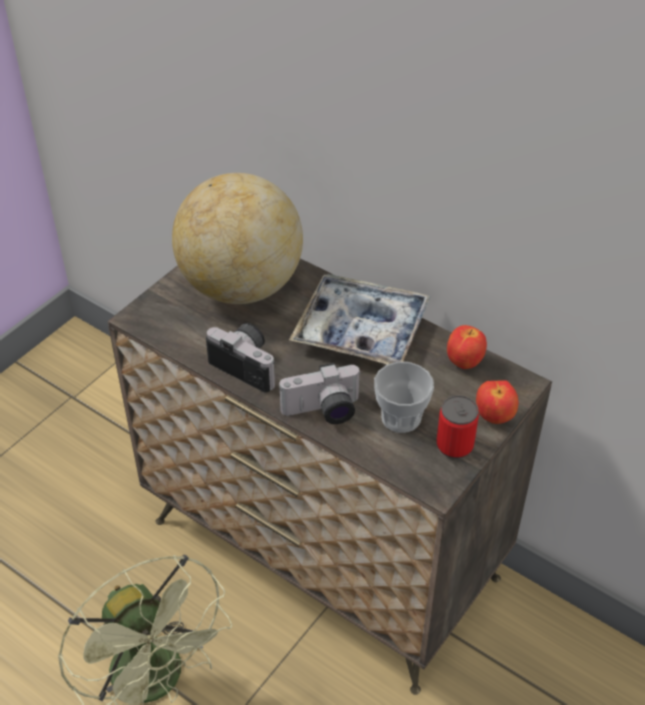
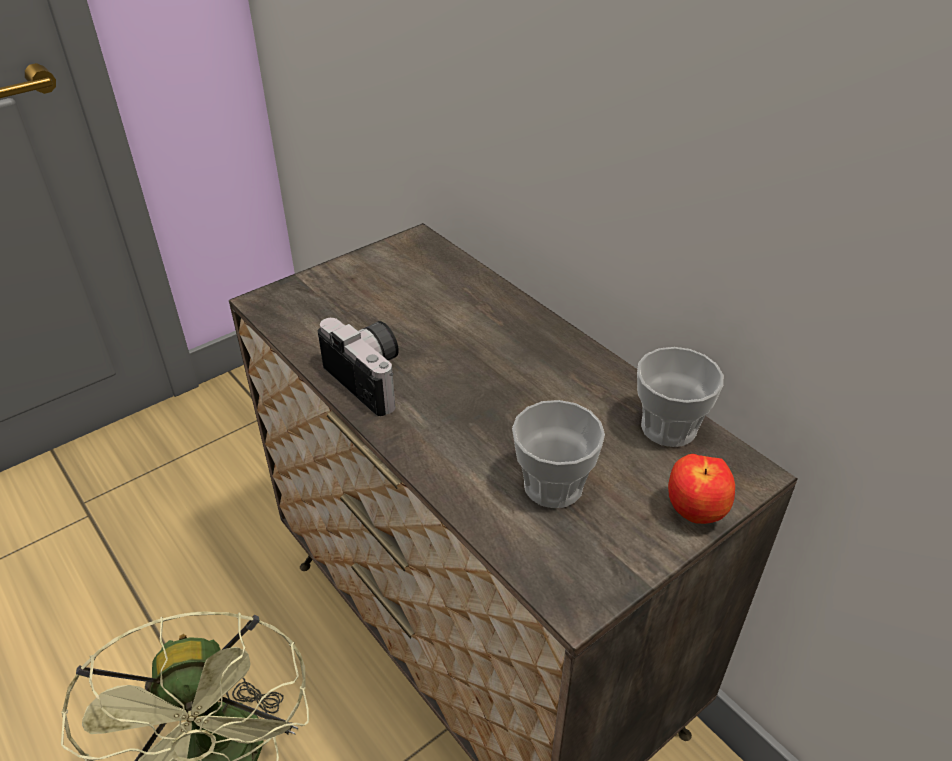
camera: 15 degrees right, 5 degrees down
(241, 287) = (404, 289): globe -> none
(323, 412) = (445, 456): camera -> none
(361, 330) = (537, 362): tray -> none
(454, 445) = (621, 543): can -> none
(463, 362) = (668, 427): apple -> cup

